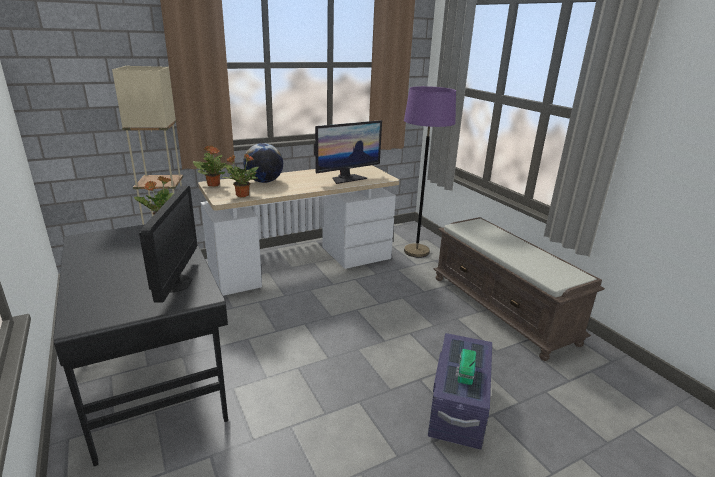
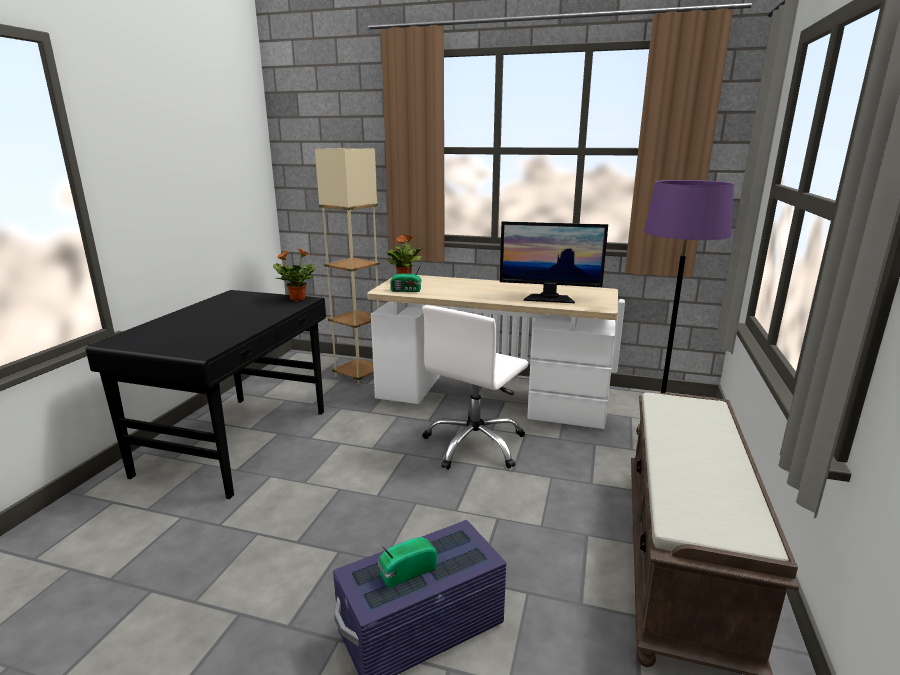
camera: 45 degrees right, 5 degrees down
(176, 283) = (209, 338): monitor -> none
(242, 195) = (407, 290): potted plant -> radio
(264, 181) = (454, 284): globe -> none
(337, 298) = (475, 445): none -> white office chair

